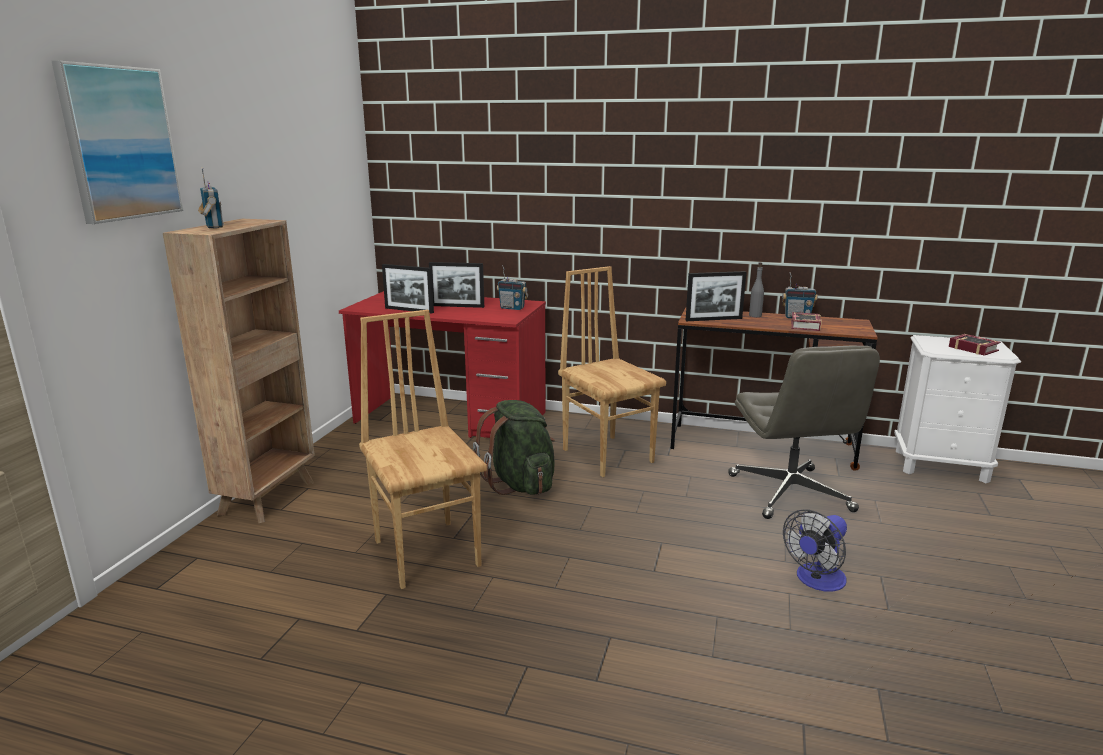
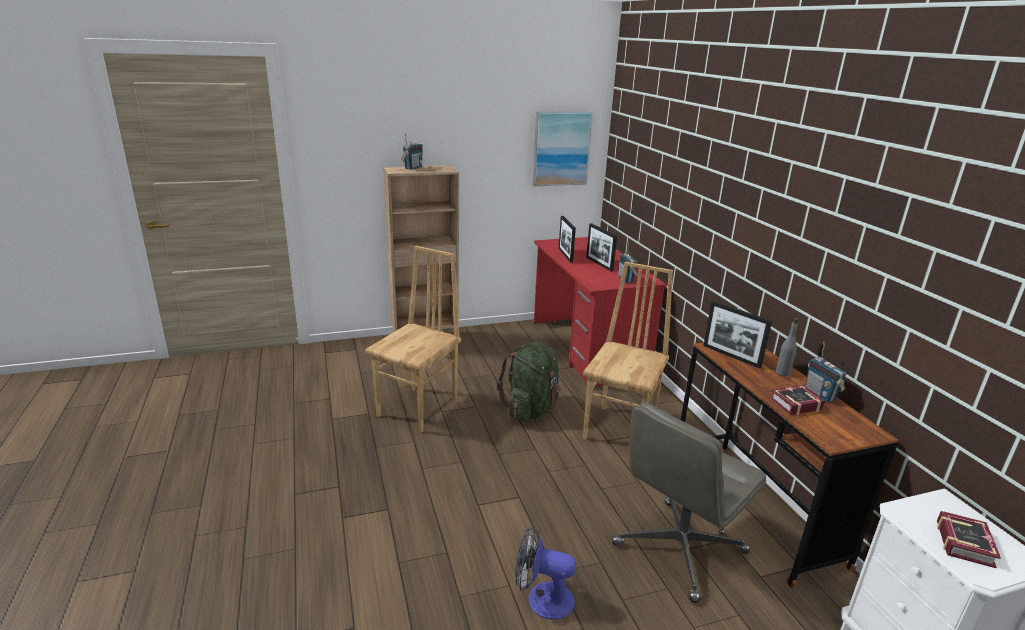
camera: 55 degrees right, 5 degrees up
(120, 143) = (366, 114): picture -> picture (561, 148)

